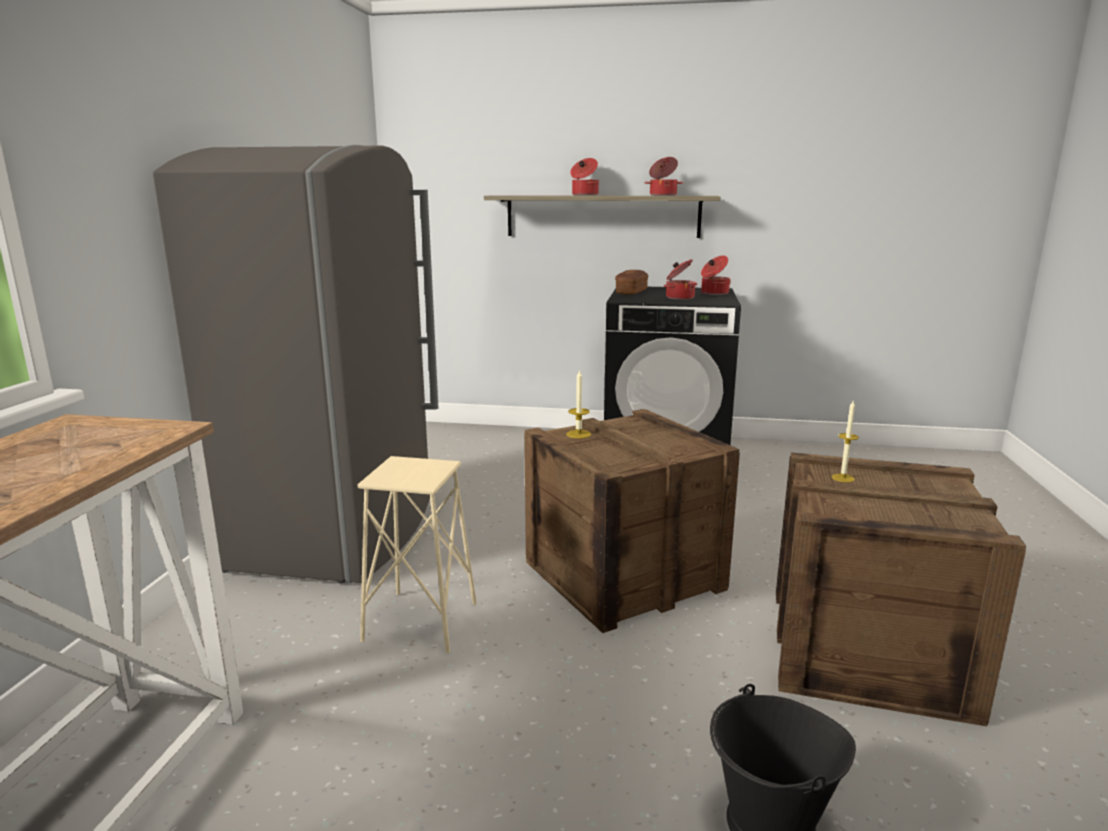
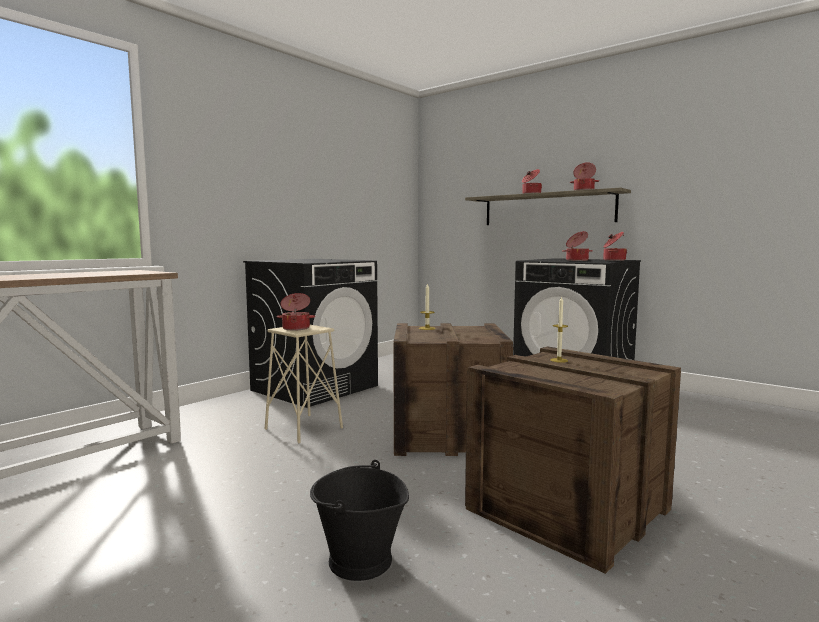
camera: 30 degrees right, 10 degrees down
(337, 534) = (315, 388): grey fridge -> black washing machine
(404, 473) = (296, 328): none -> cooking pot
(631, 292) = (552, 259): bread -> none

